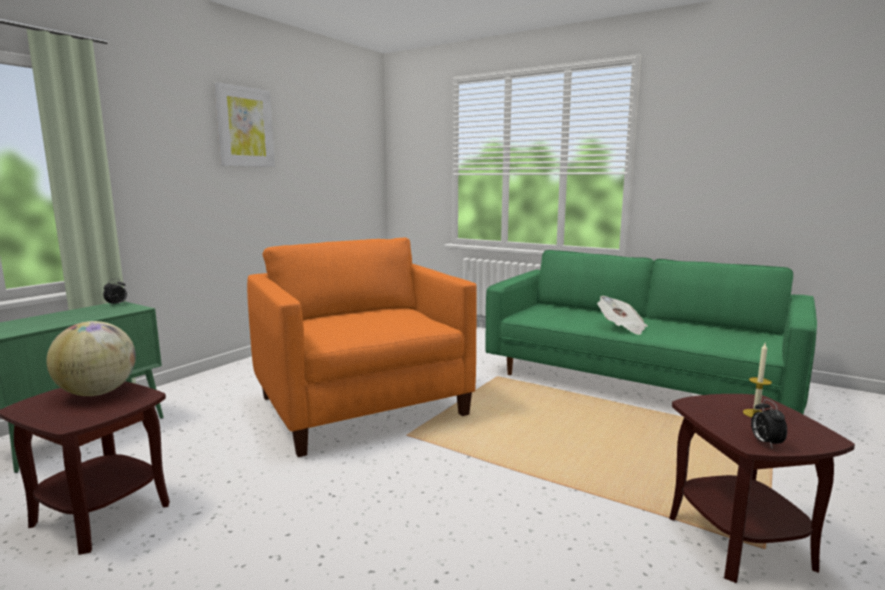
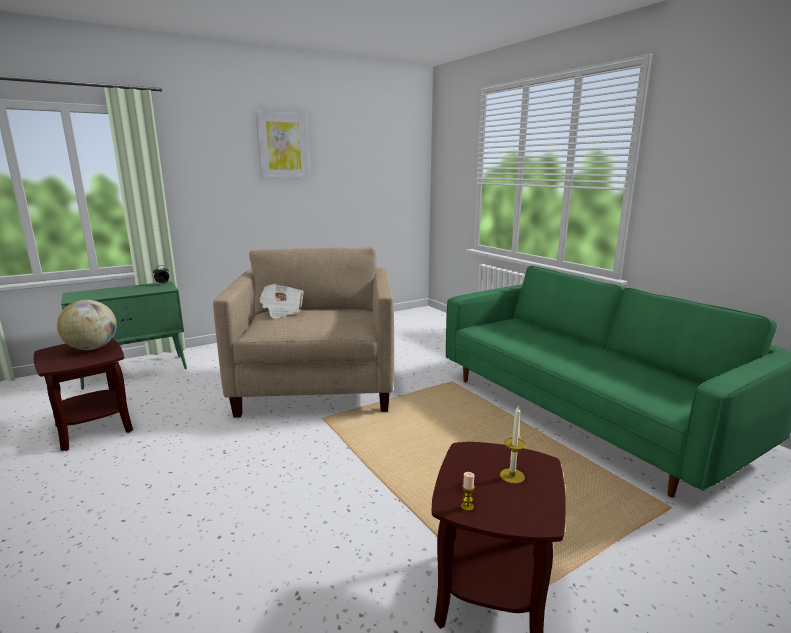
camera: 25 degrees right, 5 degrees up
(362, 406) = (317, 387): orange armchair -> beige armchair
(621, 328) = (556, 356): newspaper -> newspaper (282, 311)
(765, 443) = (467, 506): alarm clock -> candle

